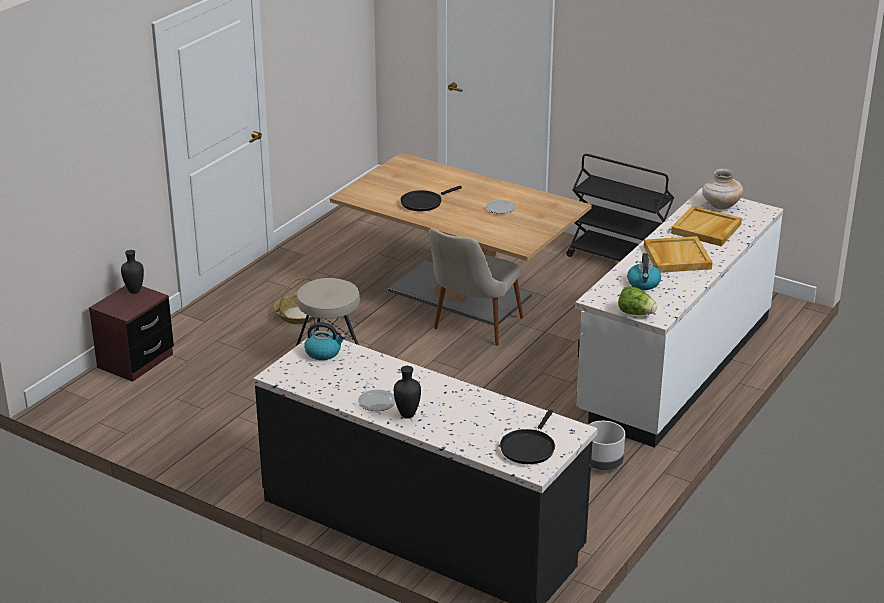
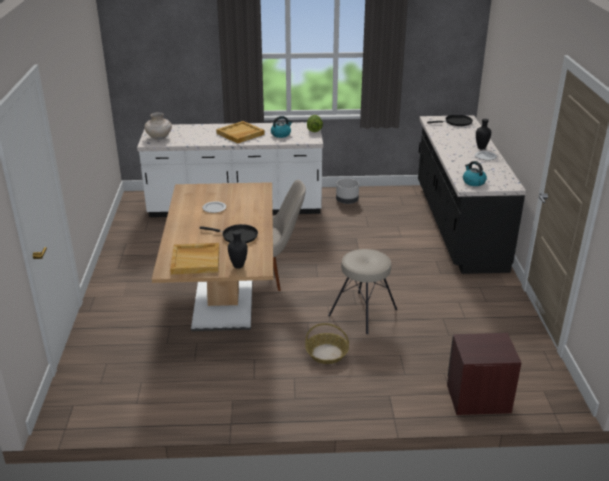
camera: 125 degrees left, 0 degrees up
(134, 291) = (472, 353): black vase -> black vase (239, 266)
(618, 260) = (117, 257): black cart -> none
(706, 229) = (196, 134): beige tray -> beige tray (196, 260)

